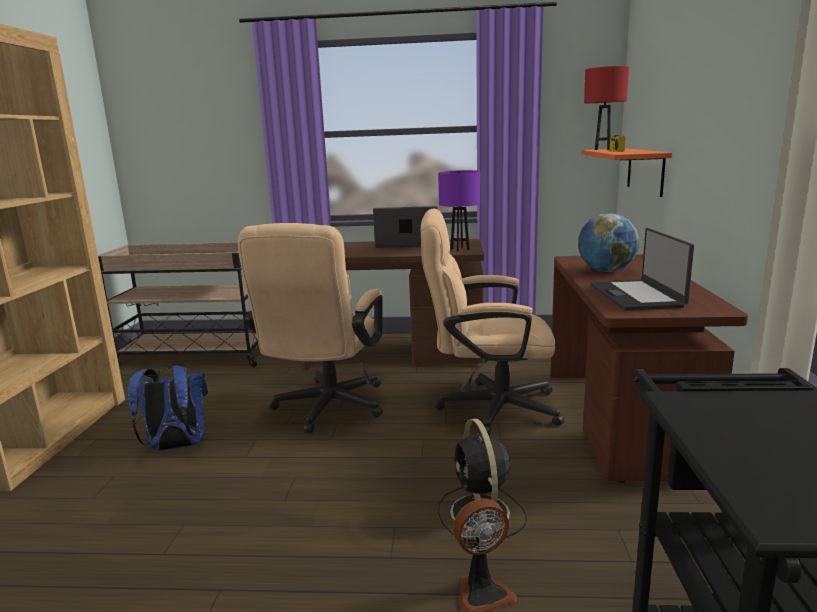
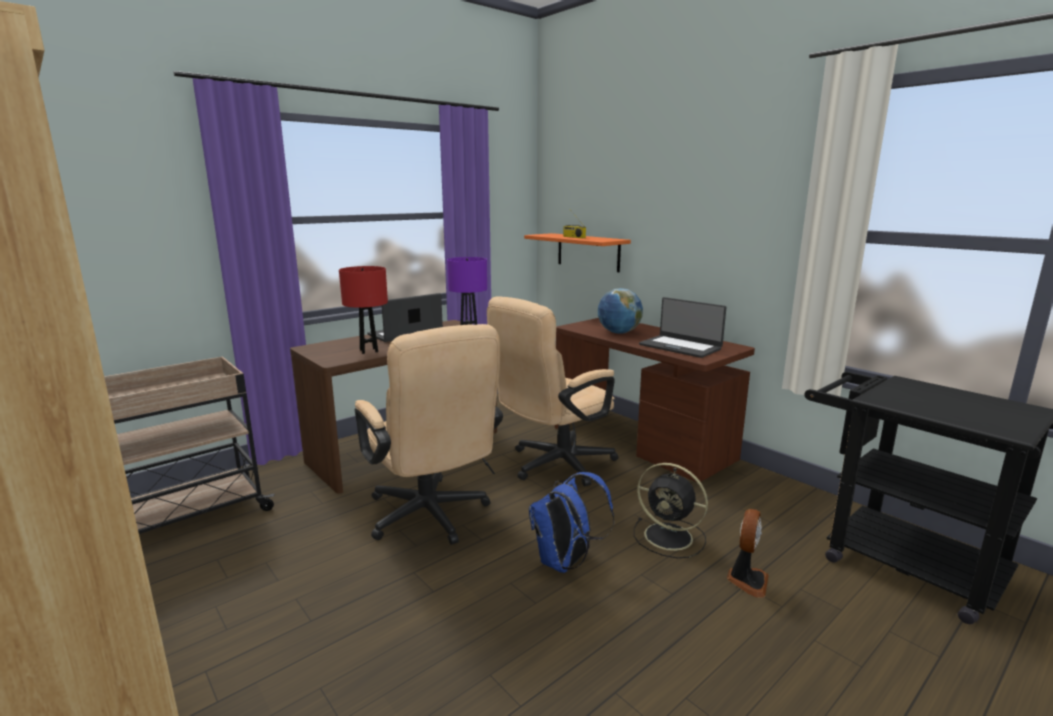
camera: 45 degrees left, 0 degrees up
(175, 447) = (337, 622): blue backpack -> blue backpack (566, 563)
(602, 149) = (544, 234): red table lamp -> red table lamp (369, 351)

